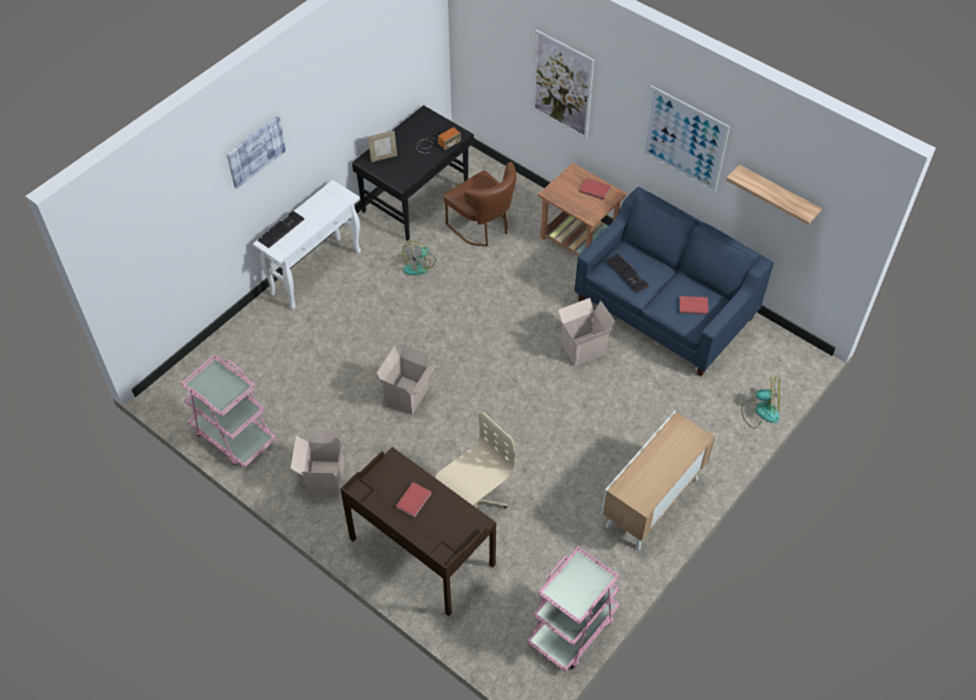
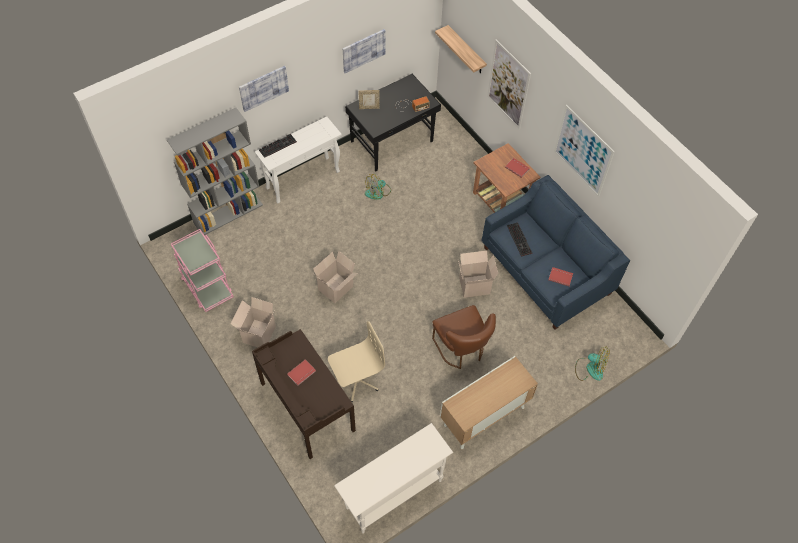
camera: 15 degrees right, 5 degrees up
(230, 337) = (228, 213): none -> grey bookcase
(366, 81) = (363, 50): none -> picture
(482, 227) = (433, 174): brown chair -> brown chair (461, 349)
(572, 629) = (393, 494): pink cart -> white console table
(777, 195) = (640, 213): shelf -> shelf (466, 50)

